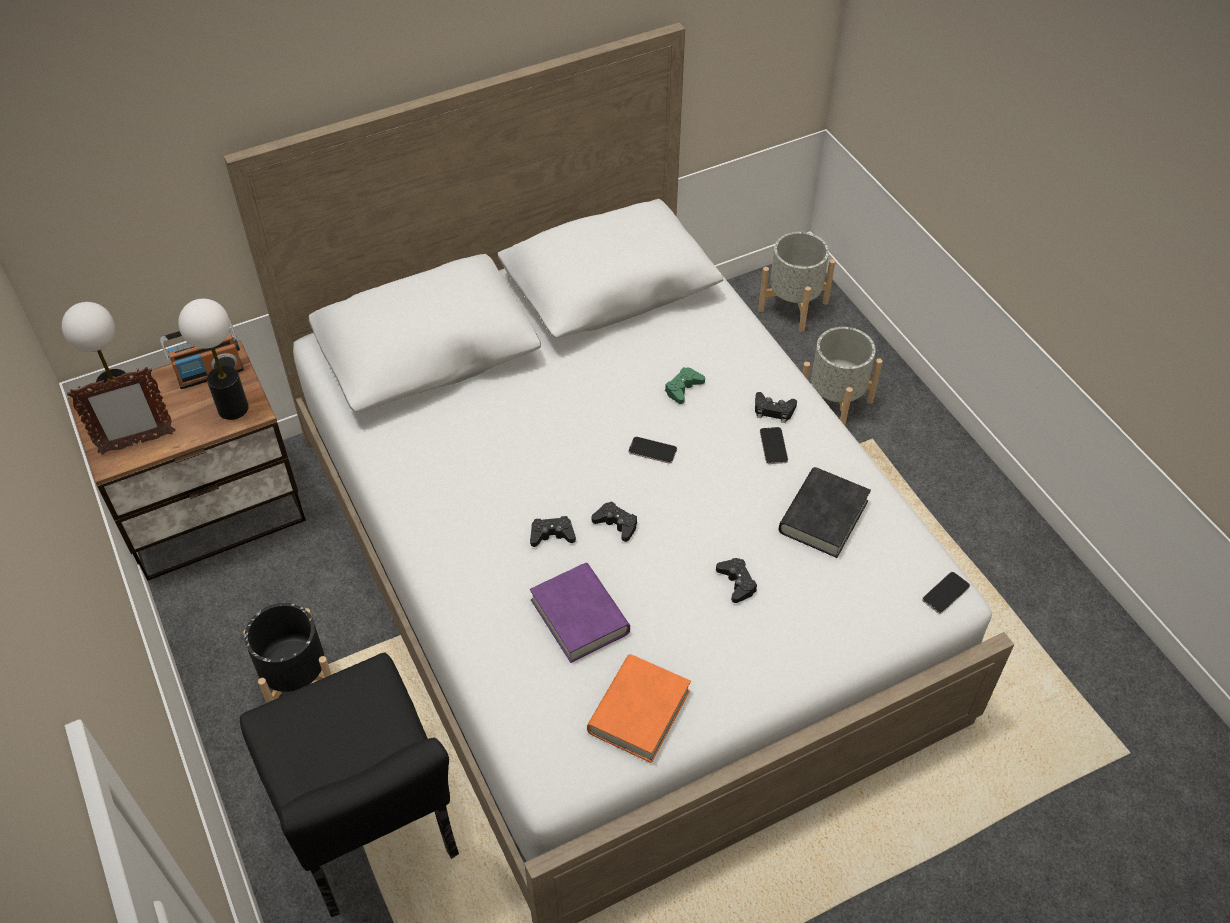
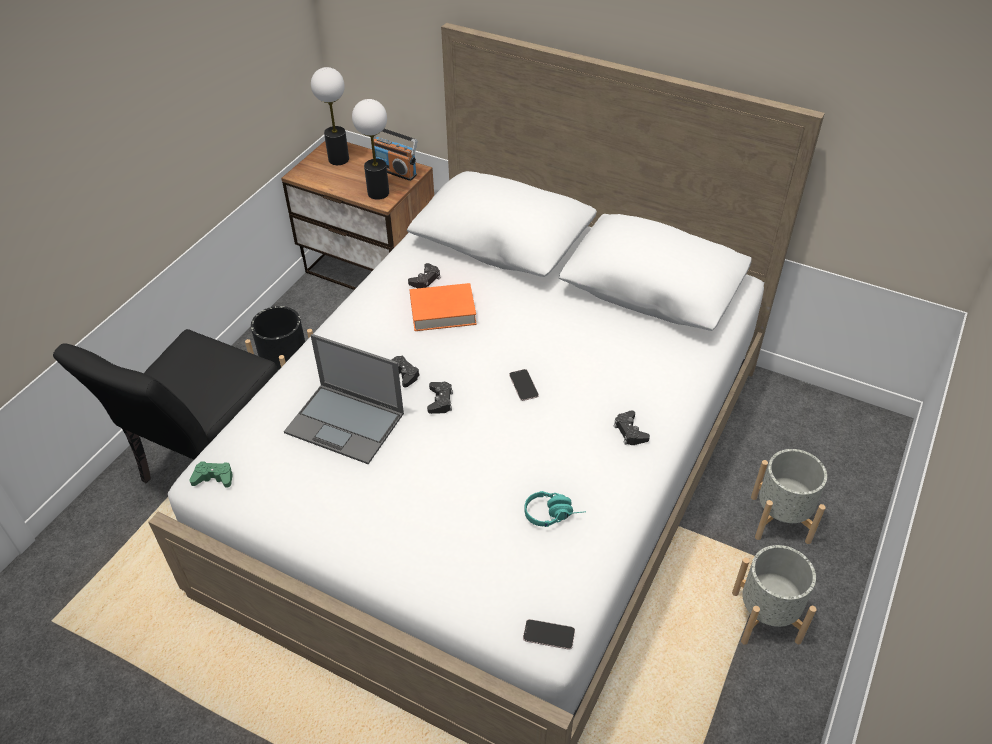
camera: 55 degrees right, 5 degrees down
(137, 443) = (320, 175): picture frame -> none
(579, 616) = (346, 423): purple book -> laptop
(639, 712) = (290, 495): orange book -> orange book (443, 311)
(683, 388) = (598, 371): green game controller -> green game controller (214, 478)
(737, 583) = (445, 493): black game controller -> black game controller (425, 280)
(773, 446) = (594, 449): phone -> none
(792, 306) = (846, 440): grey planter -> grey planter (765, 616)
(823, 516) = (554, 513): black book -> turquoise headphones

